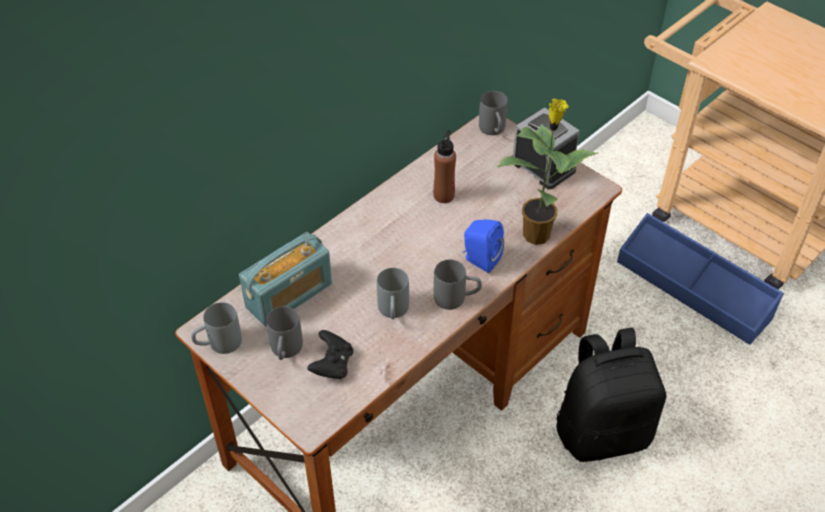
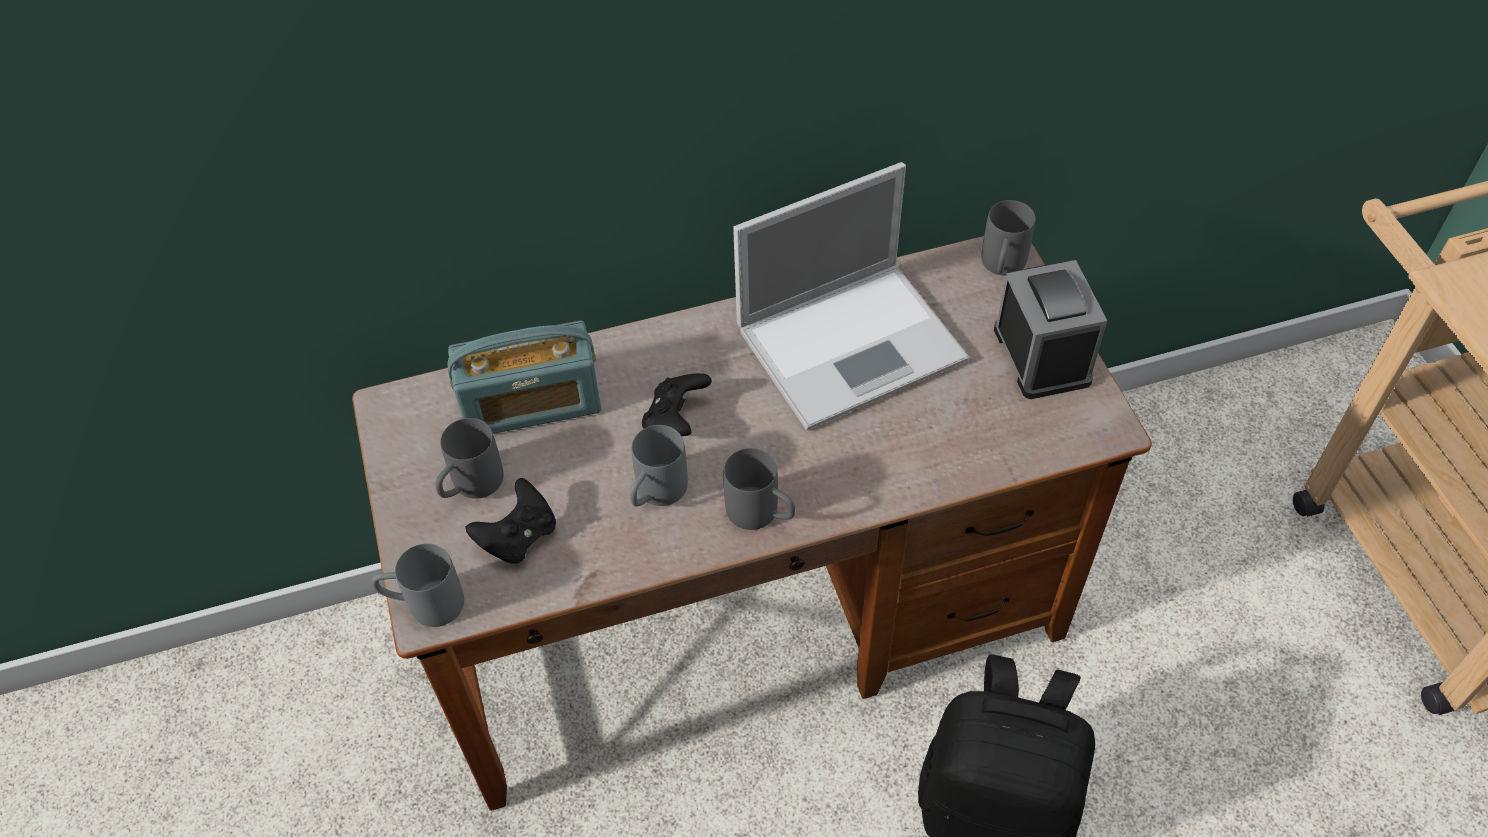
camera: 30 degrees right, 5 degrees up
(218, 344) = (393, 436): grey mug -> grey mug (424, 604)
(376, 270) = (676, 419): none -> black game controller
(444, 195) = (854, 342): brown bottle -> laptop
(480, 260) = (838, 468): blue speaker -> none
(537, 233) = (957, 463): potted plant -> none
(694, 288) = (1292, 647): blue storage box -> none

